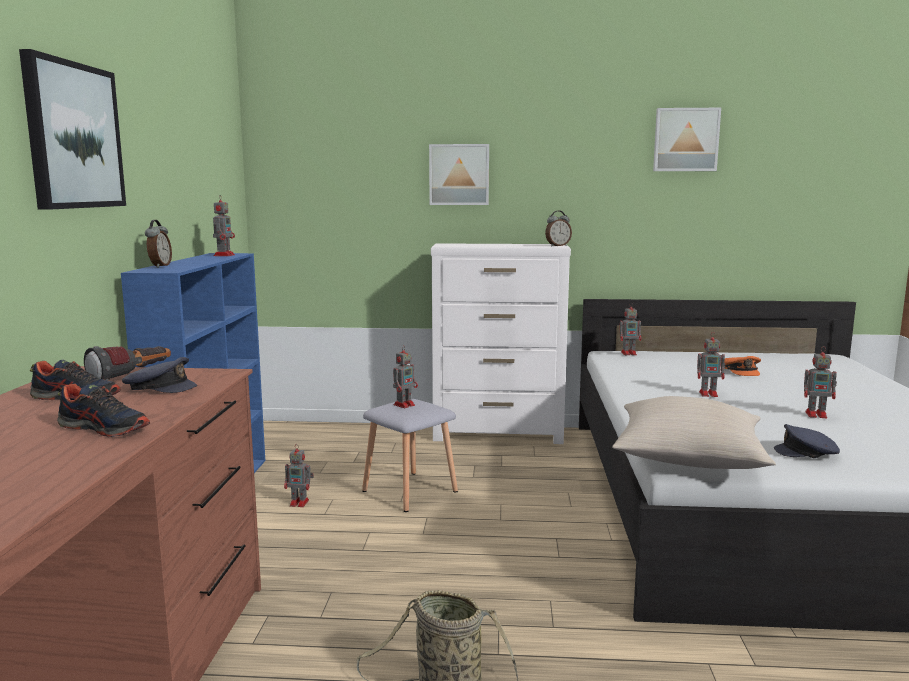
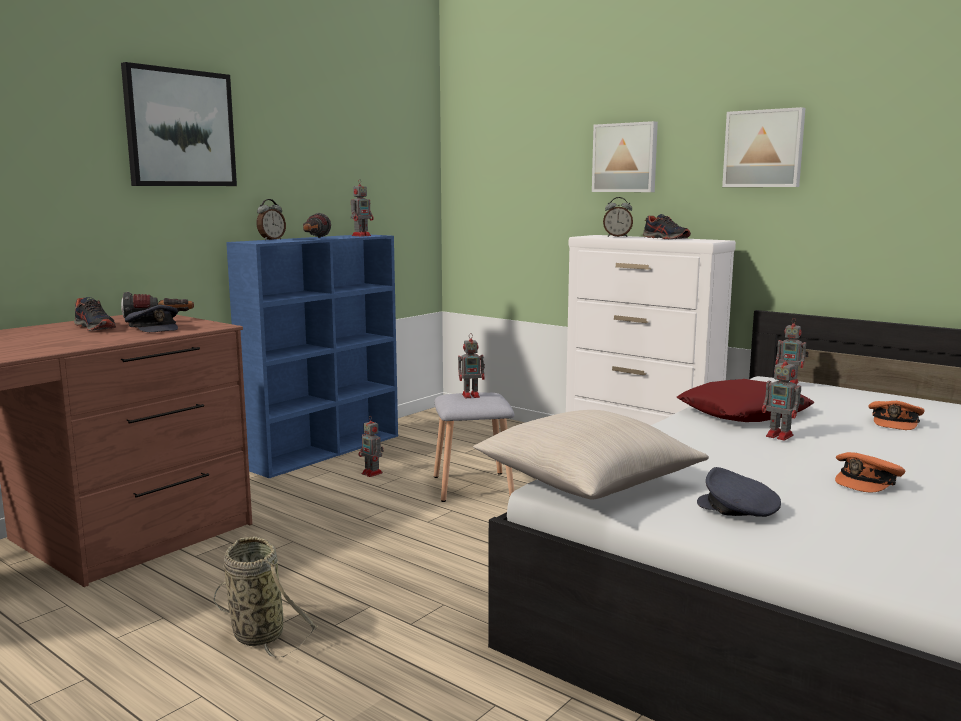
camera: 35 degrees right, 0 degrees up
(105, 429) = (53, 345): shoe -> shoe (666, 238)
(201, 262) = (314, 239): none -> flashlight
(557, 246) = (705, 241): alarm clock -> alarm clock (617, 236)
(652, 381) = (744, 412): none -> red pillow
(685, 140) = (902, 103): picture -> picture (764, 149)
(817, 415) = (867, 481): toy robot -> orange cap

